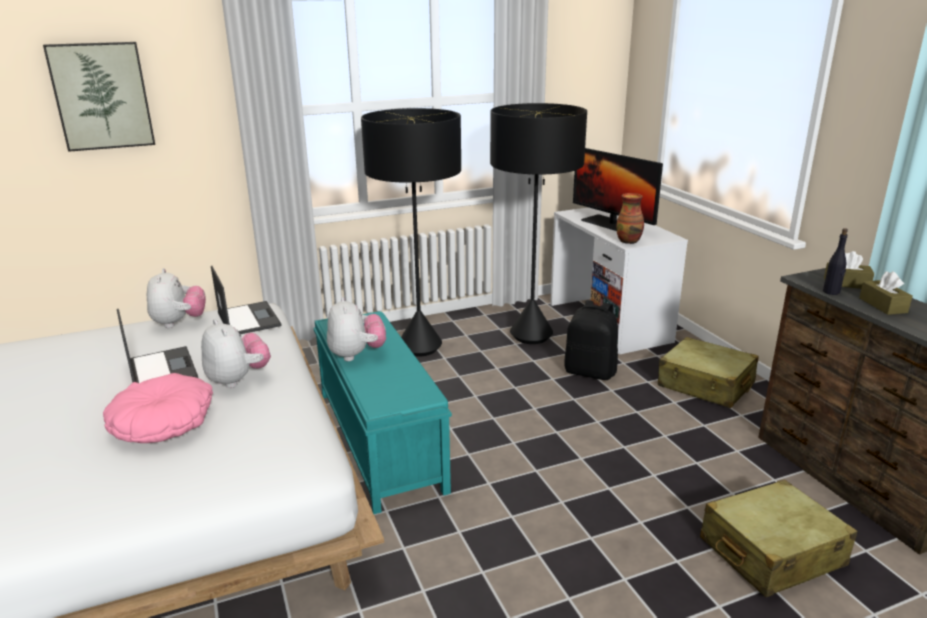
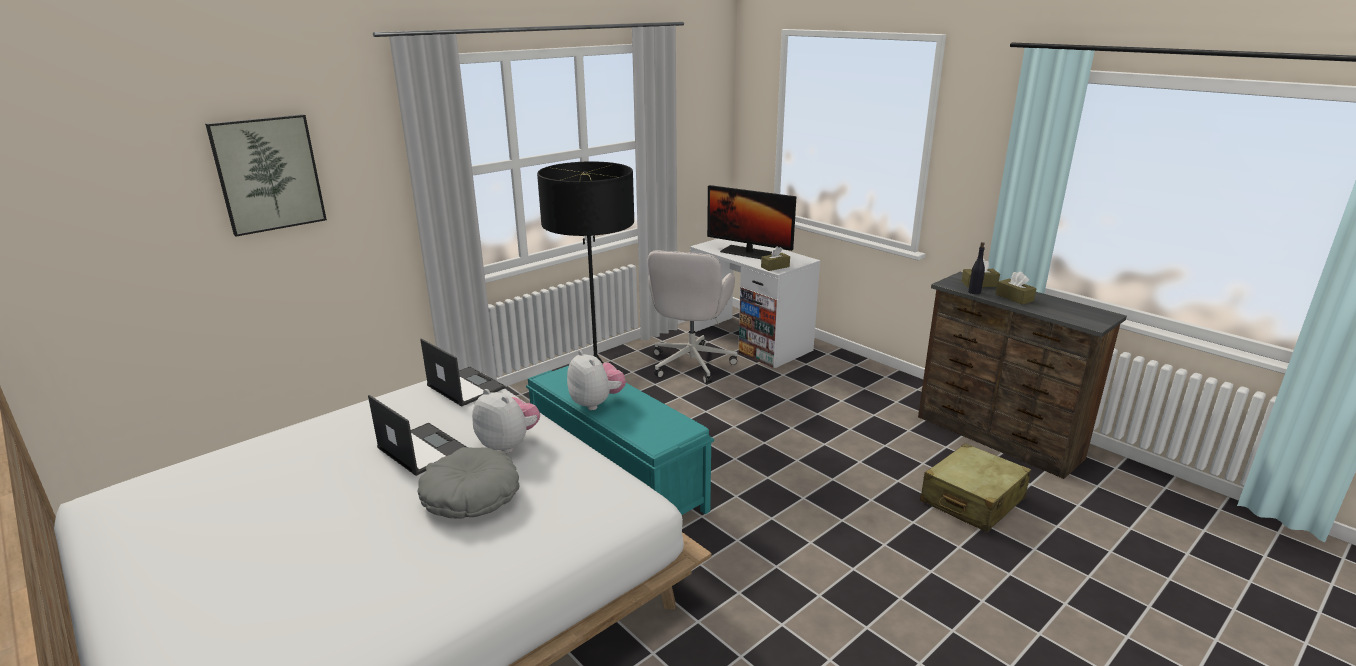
camera: 20 degrees left, 0 degrees up
(161, 422) = (470, 496): pink pillow -> grey pillow
(179, 323) = (393, 402): plush toy -> none
(531, 336) = (691, 364): black floor lamp -> white office chair
(590, 372) = (761, 387): black backpack -> none
(629, 241) = (775, 267): vase -> brown tissue box
(705, 385) = (857, 382): beige suitcase -> none

